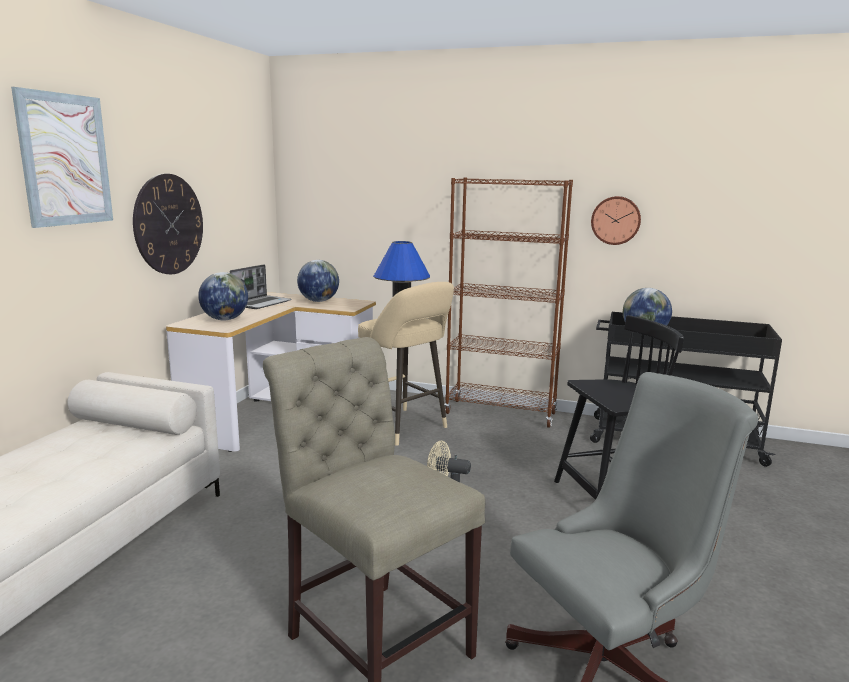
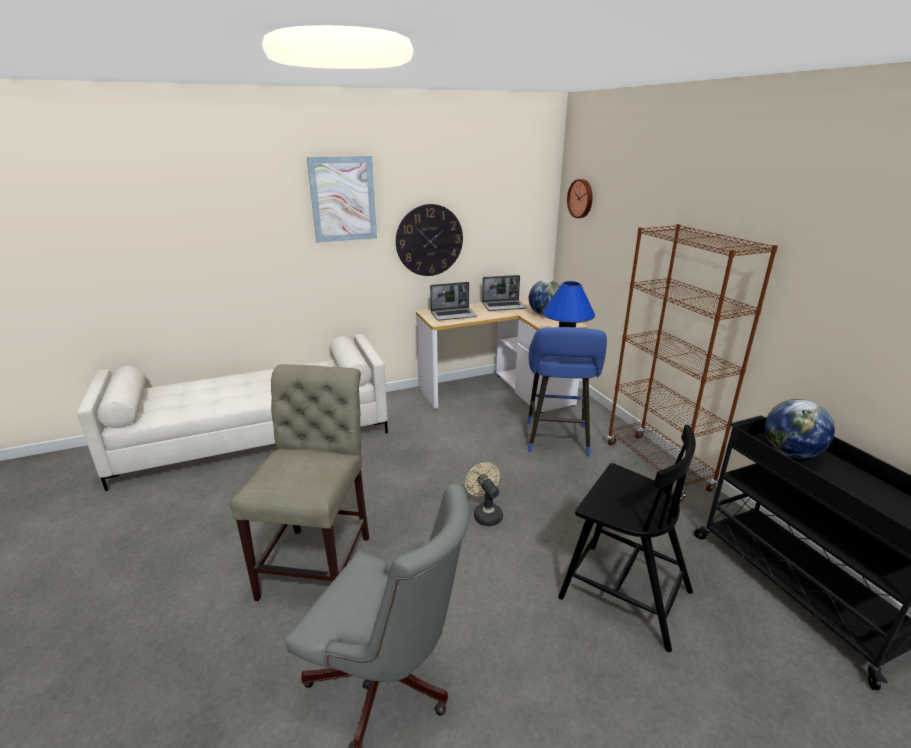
camera: 50 degrees right, 10 degrees up
(225, 319) = (454, 315): globe -> laptop
(404, 428) = (557, 441): beige stool -> blue stool
(615, 220) = (820, 305): wall clock -> wall clock (581, 198)

